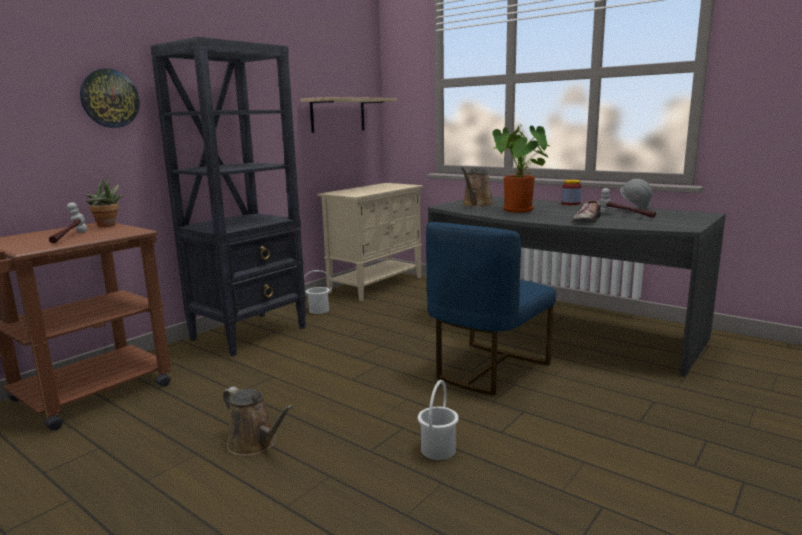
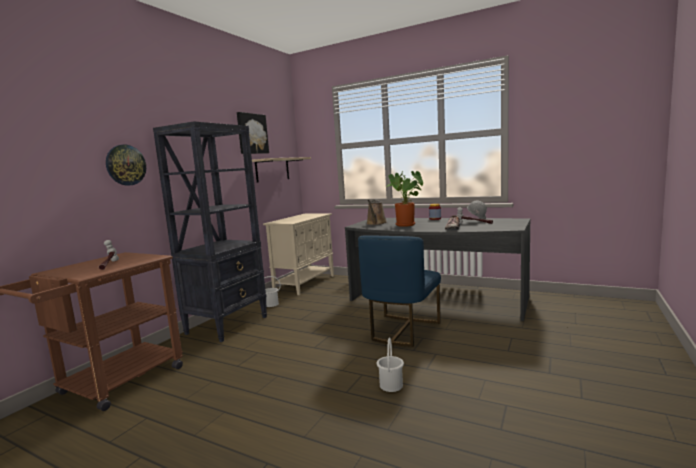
camera: 10 degrees left, 5 degrees down
(108, 225) = (130, 255): potted plant -> none
(255, 444) = (264, 399): brown watering can -> none
(307, 59) = (252, 134): none -> picture

